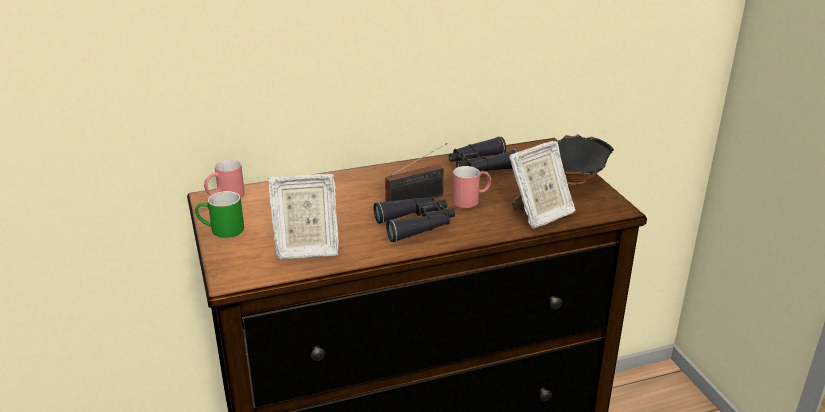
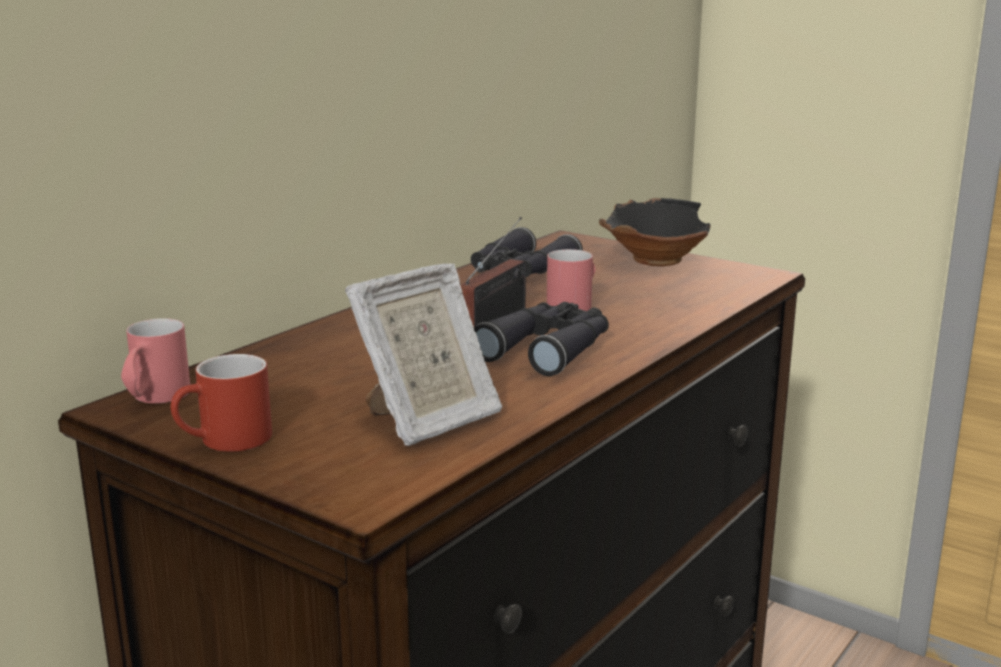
camera: 35 degrees left, 10 degrees down
(221, 230) = (225, 442): green mug -> red mug
(540, 215) = (688, 300): picture frame -> none

